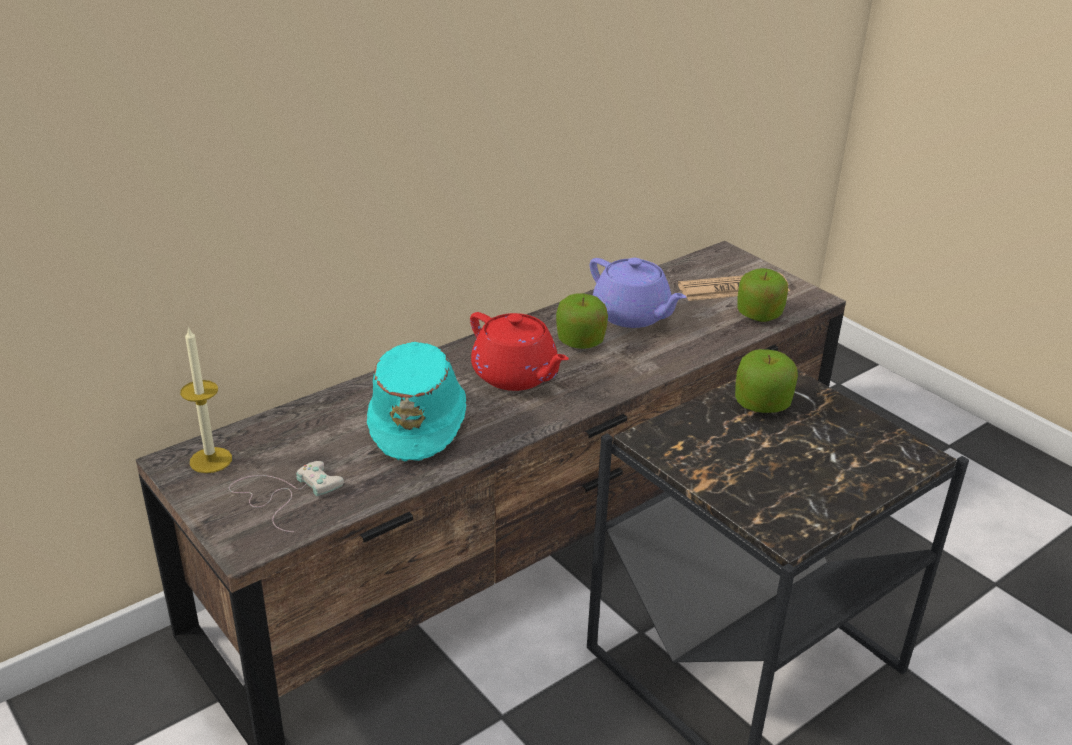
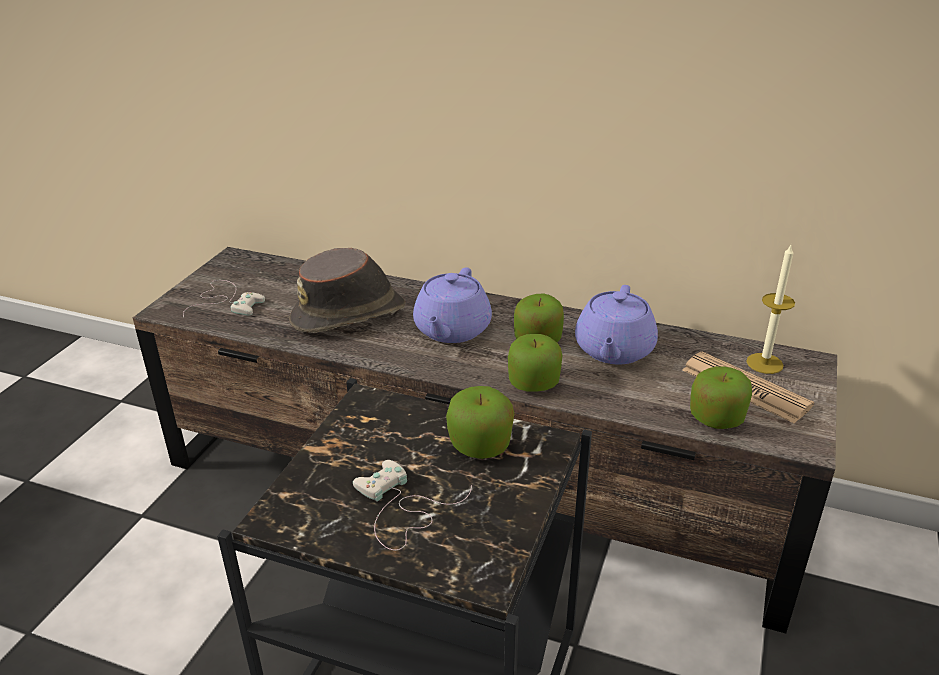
camera: 60 degrees right, 0 degrees up
(211, 460) = (243, 266): candle -> candle (764, 363)
(419, 421) = (350, 314): turquoise hat -> brown hat
(516, 376) = (451, 330): red teapot -> purple teapot
(643, 368) = (533, 383): none -> apple
(817, 466) = (401, 508): none -> white game controller

